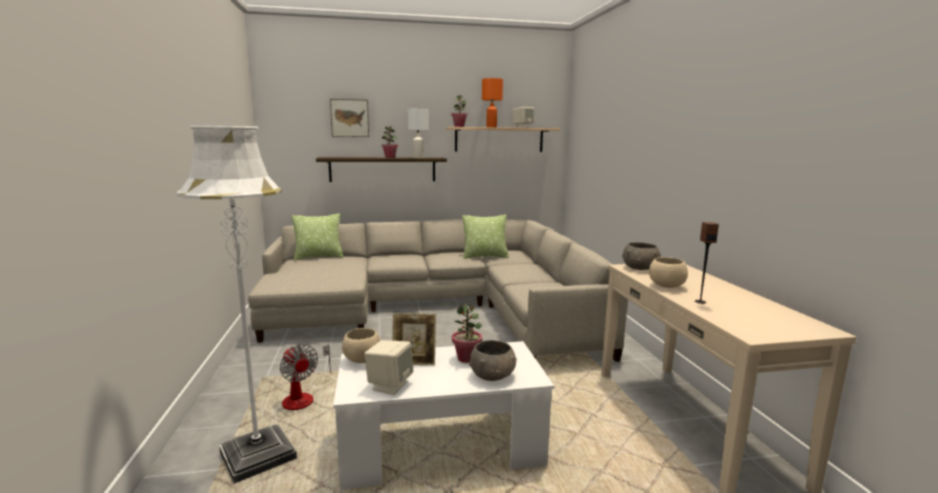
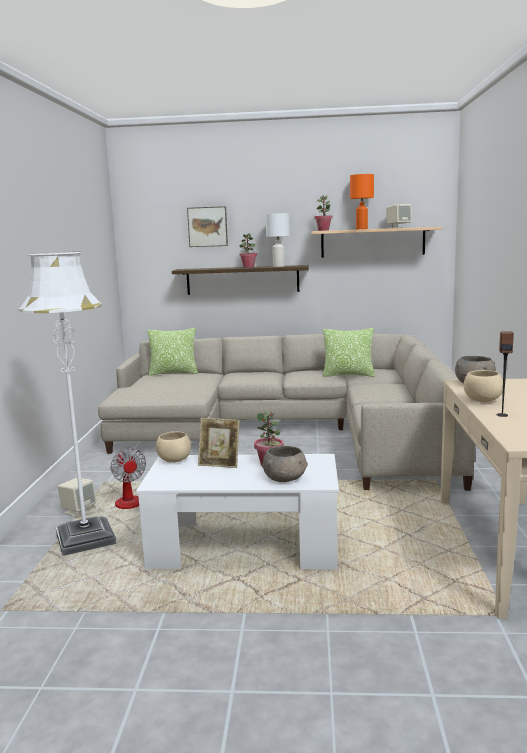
camera: 15 degrees right, 0 degrees up
(389, 385) = (189, 480): beige speaker -> beige speaker (78, 511)

